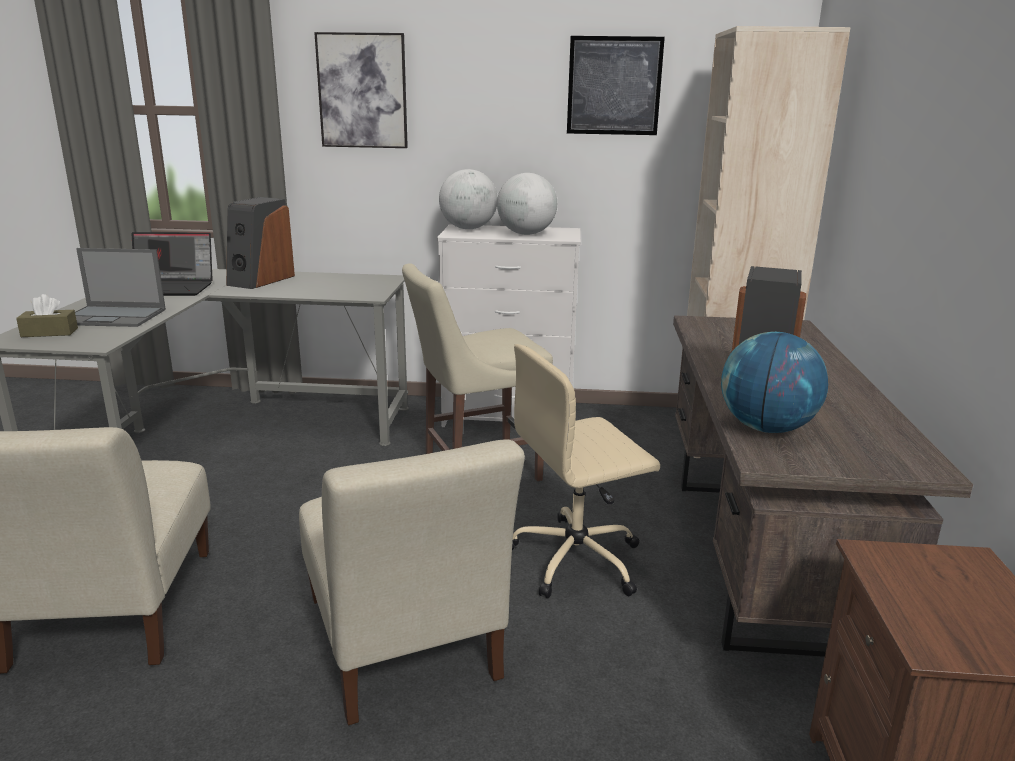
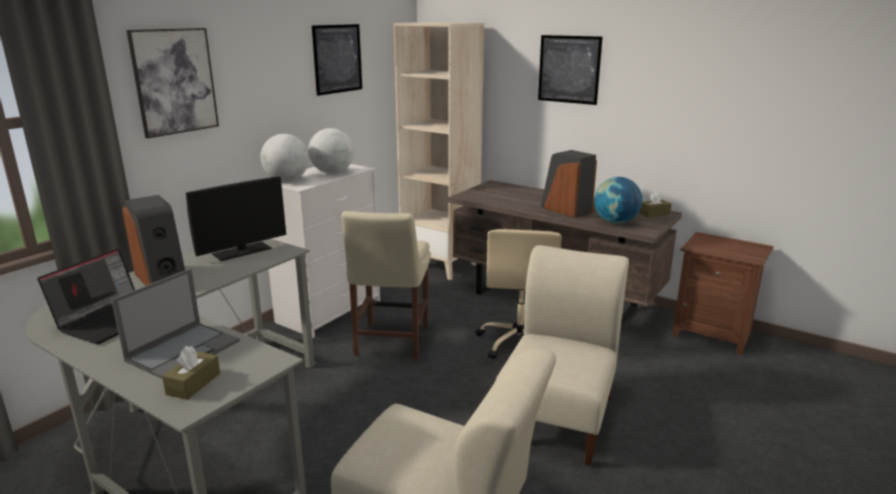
camera: 60 degrees left, 0 degrees up
(351, 284) = (242, 251): none -> monitor
(402, 644) = (558, 415): beige chair -> beige chair turned 75 degrees counterclockwise
(894, 456) = (654, 214): none -> brown tissue box
(917, 113) = (569, 69): none -> picture

